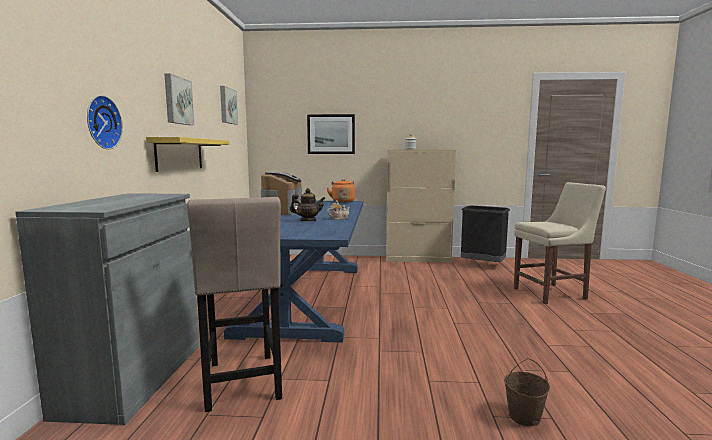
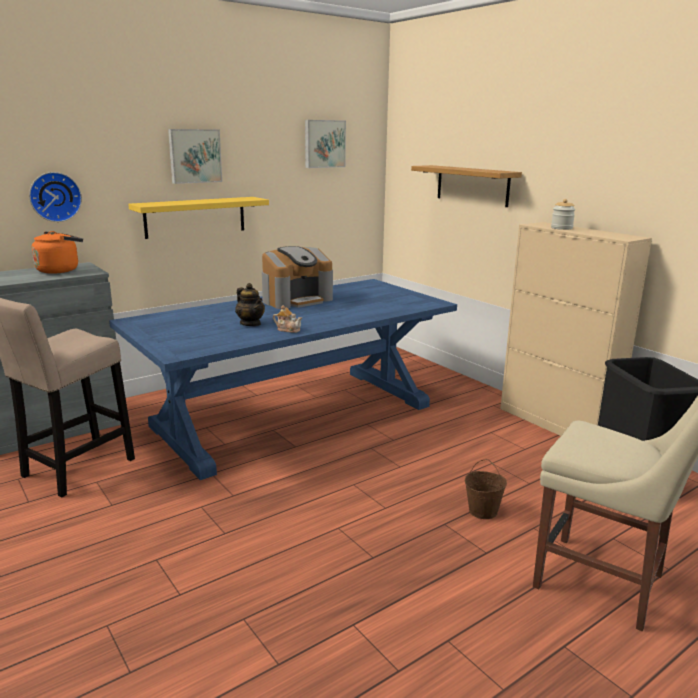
camera: 50 degrees right, 10 degrees up
(331, 134) = (472, 185): picture -> shelf
(342, 201) = (424, 299): orange kettle -> orange kettle (60, 270)
(524, 416) = (120, 648): brown bucket -> brown bucket (483, 511)

